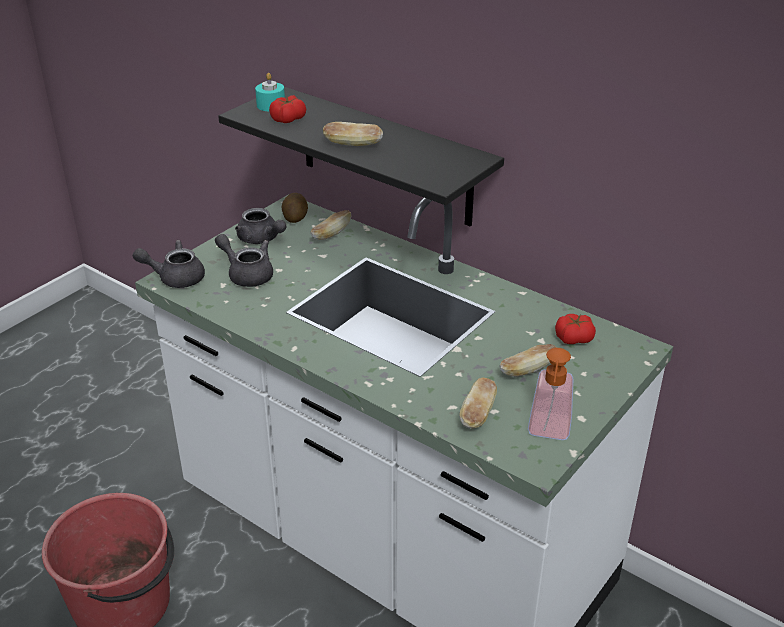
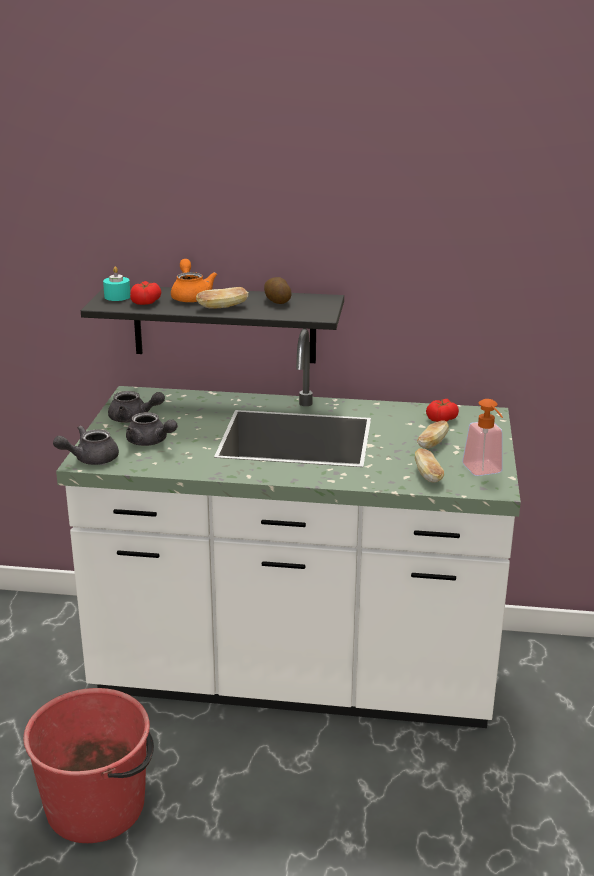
camera: 30 degrees left, 10 degrees down
(247, 274) = (150, 442): grey teapot -> grey teapot turned 150 degrees counterclockwise
(295, 217) = (144, 398): potato -> potato (277, 301)
(331, 234) = (189, 402): bread -> none
(340, 121) = (191, 296): none -> orange teapot

